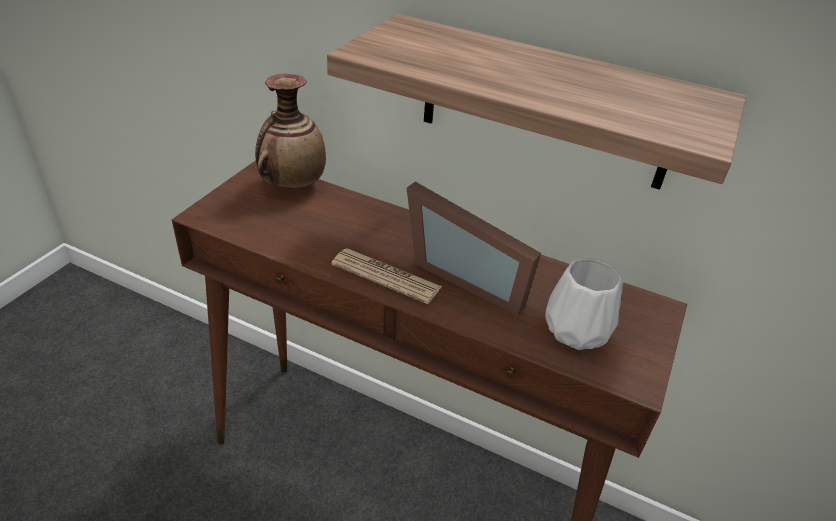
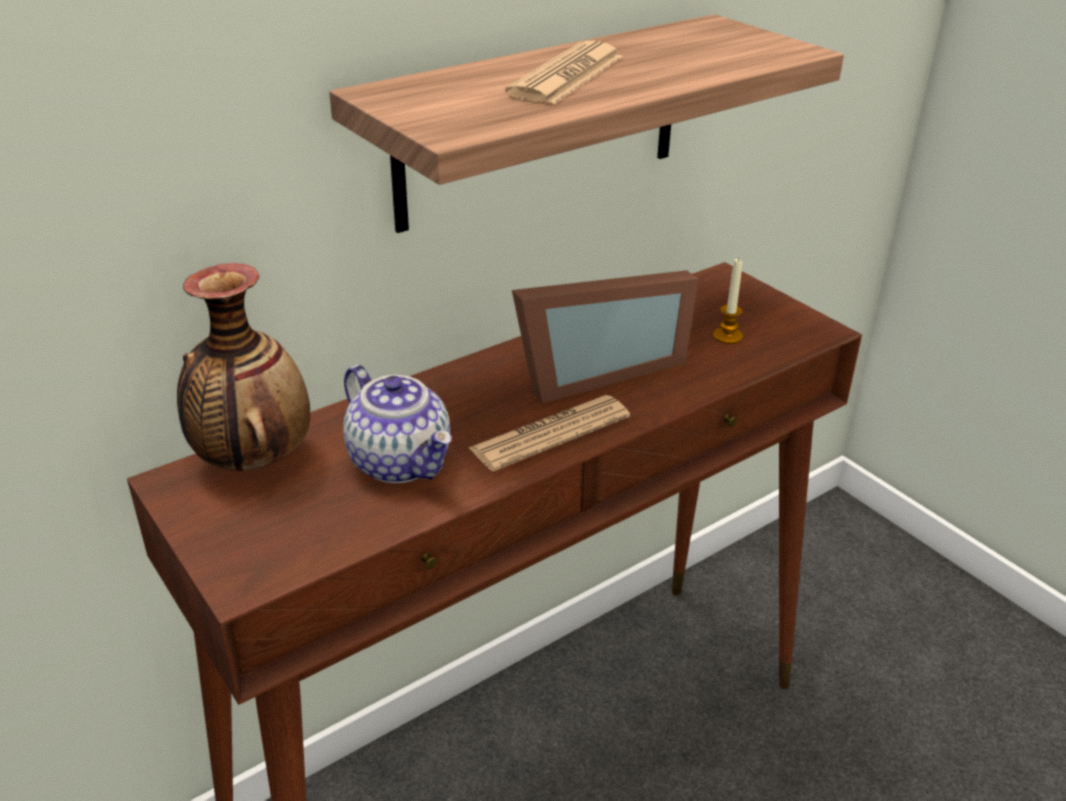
camera: 60 degrees left, 5 degrees down
(321, 230) = (401, 462): none -> teapot
(505, 65) = (567, 75): none -> newspaper
(574, 329) = (727, 336): white vase -> candle

